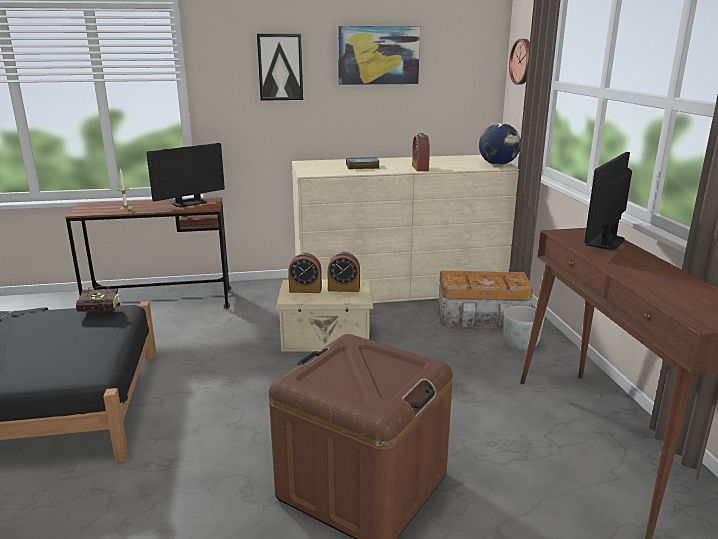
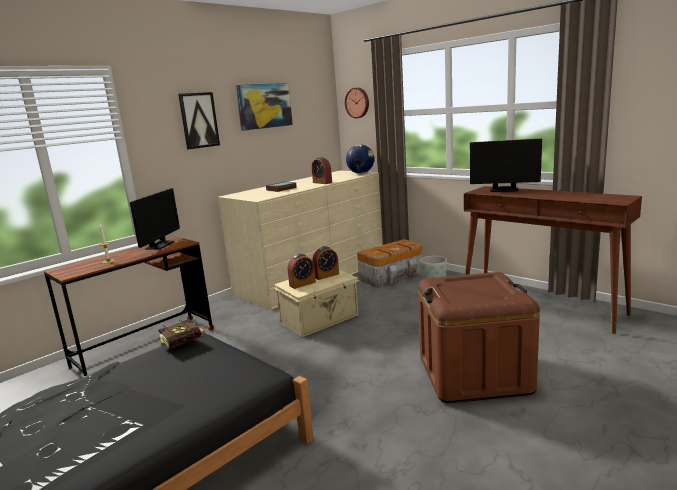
camera: 35 degrees left, 5 degrees down
(605, 242) = (504, 190): monitor -> monitor turned 75 degrees counterclockwise

